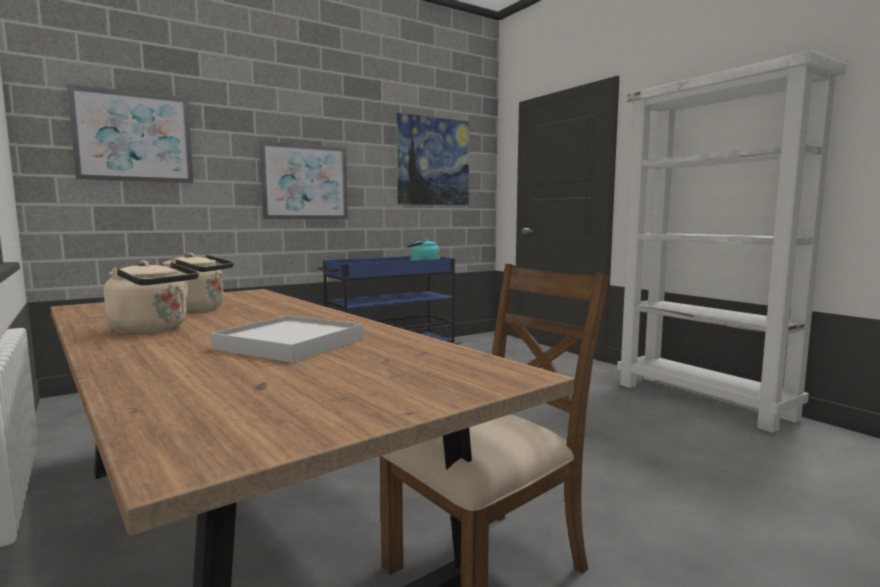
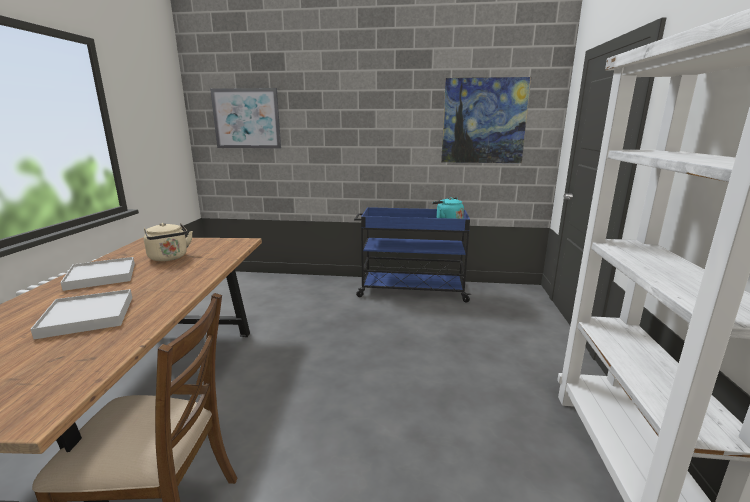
camera: 40 degrees right, 10 degrees up
(153, 329) = (101, 276): beige kettle -> white tray
(305, 182) = (359, 145): picture -> none

